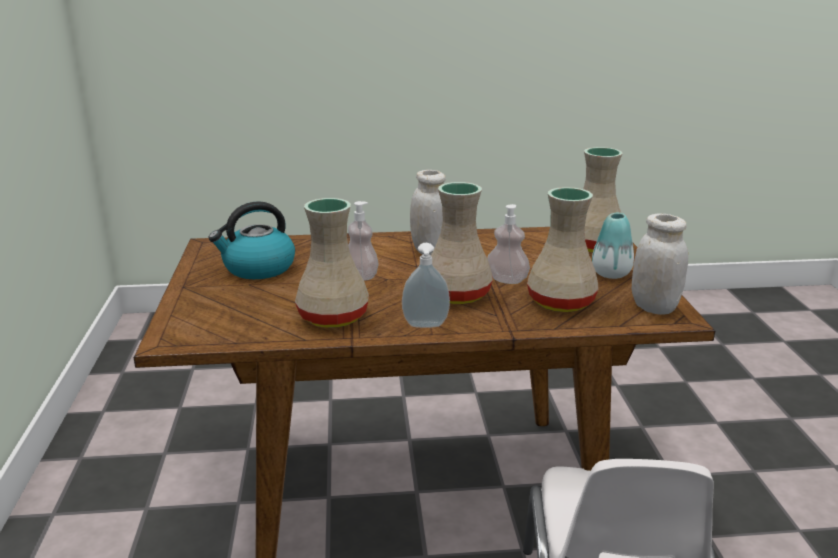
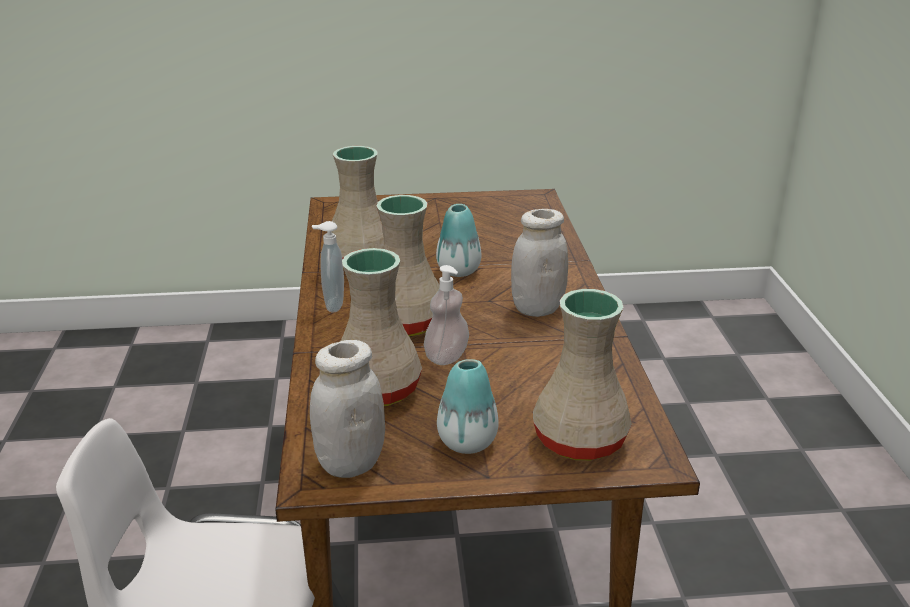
camera: 90 degrees right, 5 degrees up
(258, 268) = (477, 222): kettle -> none
(361, 276) = (458, 271): soap dispenser -> vase

